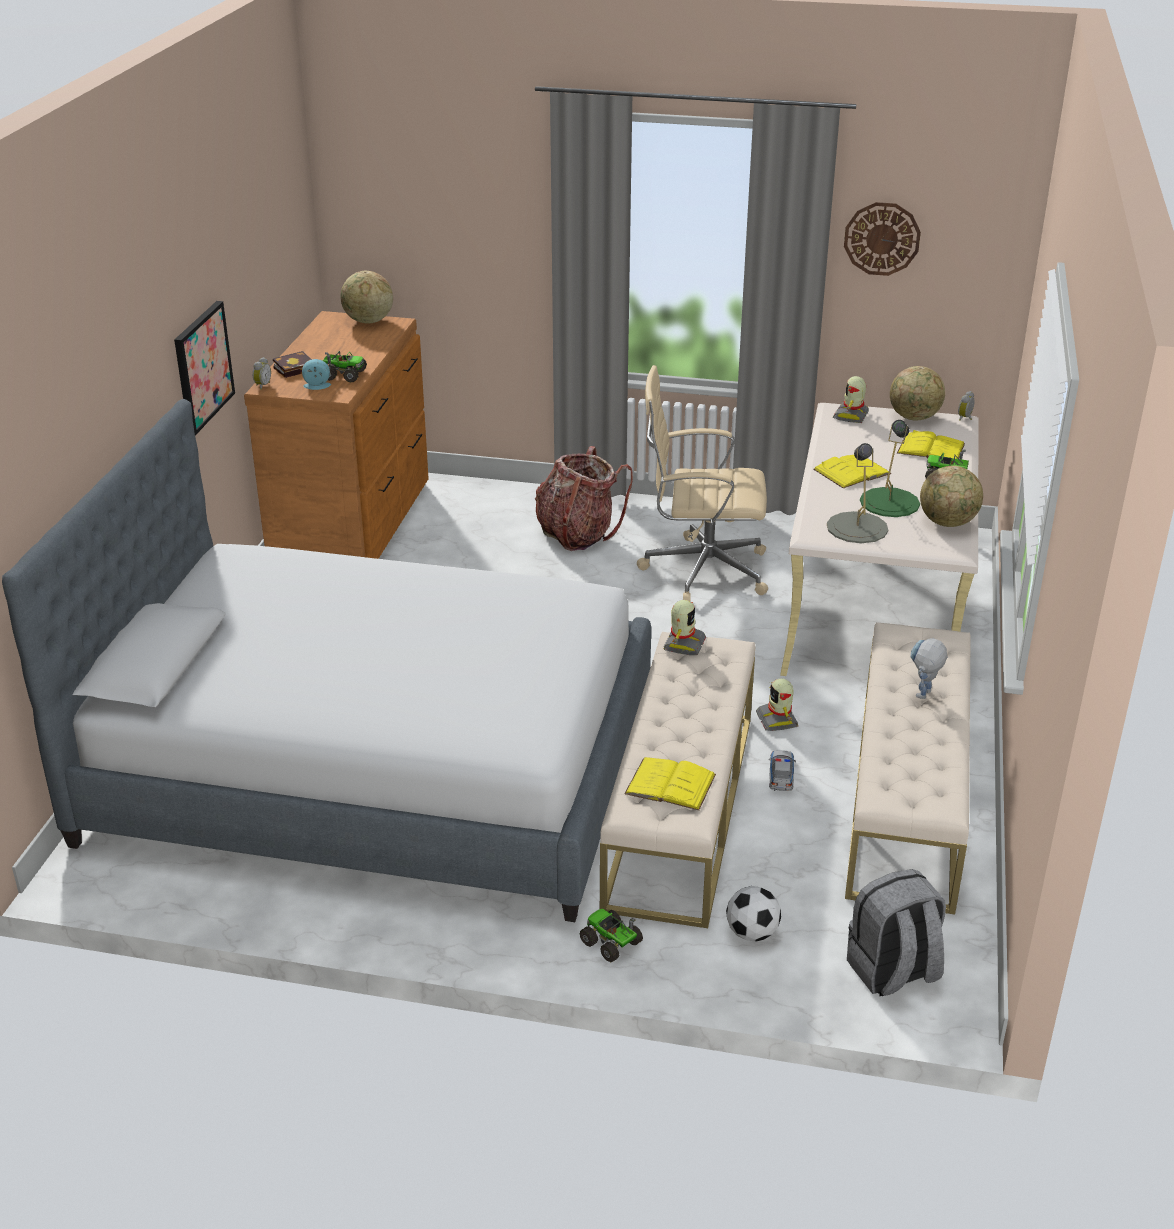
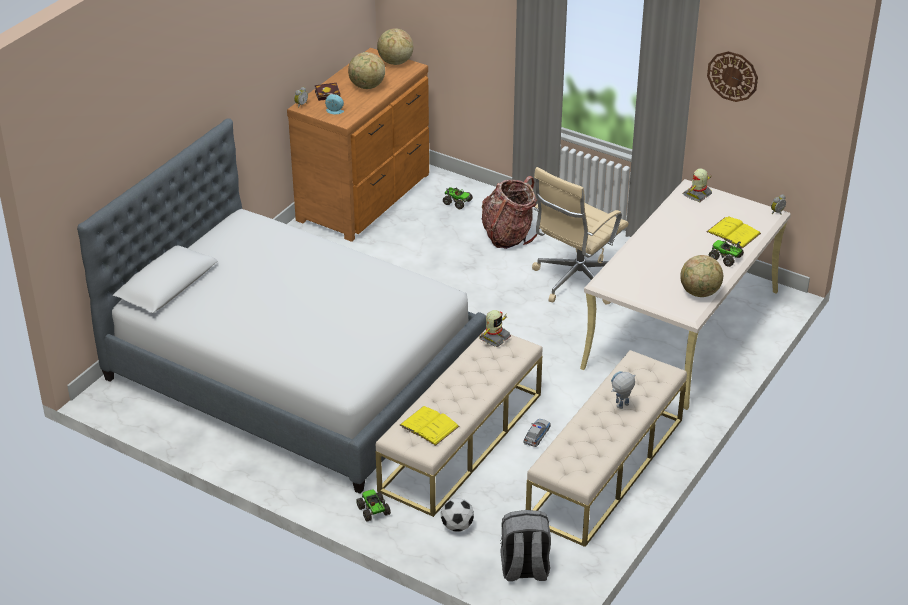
camera: 20 degrees right, 5 degrees up
(202, 367) = (252, 94): picture -> none
(344, 375) = (355, 105): toy truck -> toy truck (457, 202)
(701, 570) = (576, 281): beige office chair -> beige office chair turned 75 degrees counterclockwise
(778, 720) = (558, 399): toy robot -> none
(852, 471) = (664, 240): yellow book -> none
(857, 527) = (636, 283): grey table lamp -> none
(889, 502) = (672, 269): green table lamp -> none
(914, 418) = (741, 205): globe -> globe (367, 86)

